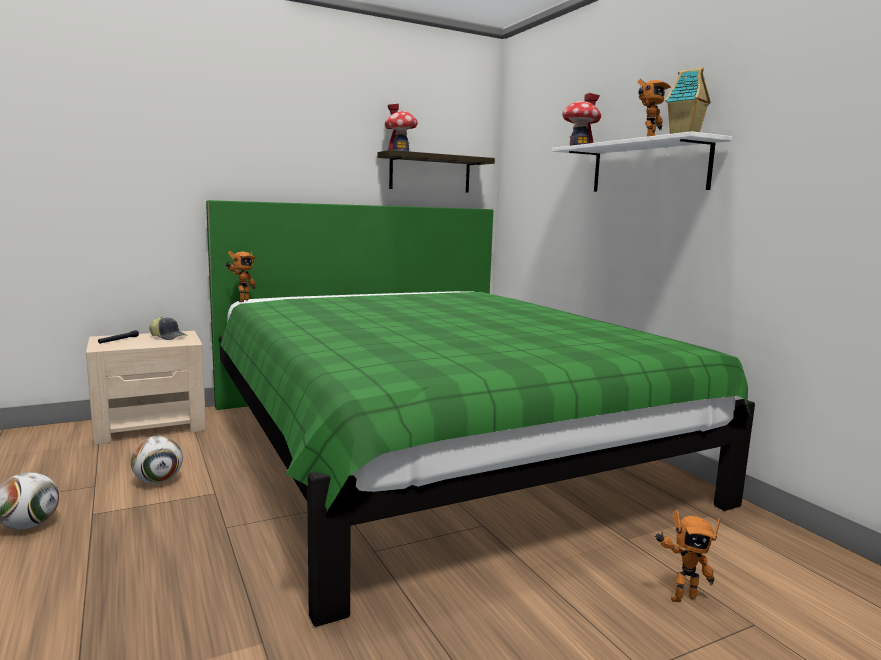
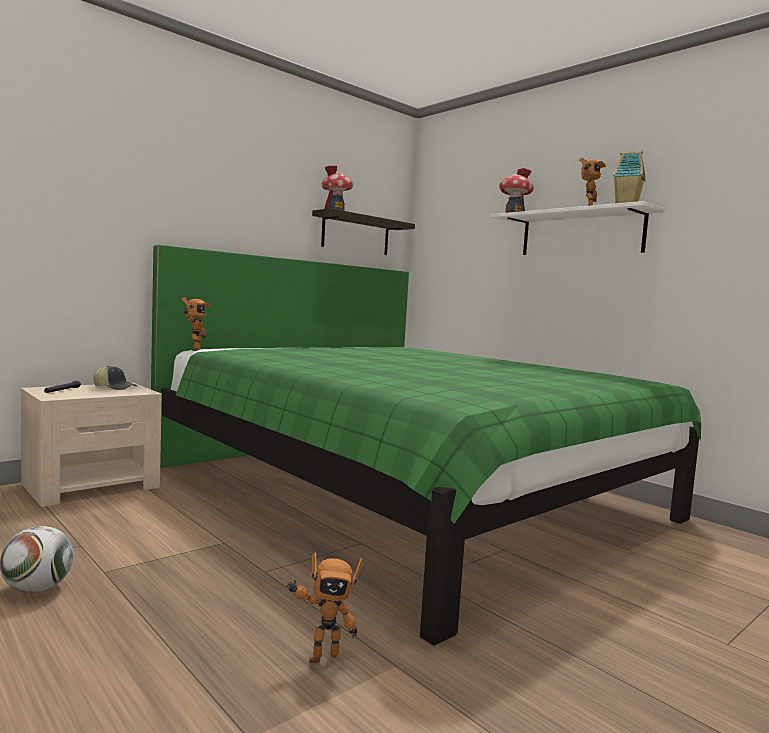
camera: 15 degrees left, 5 degrees down
(158, 481) = (151, 536): football -> none
(680, 596) = (705, 587): toy robot -> toy robot (321, 655)

